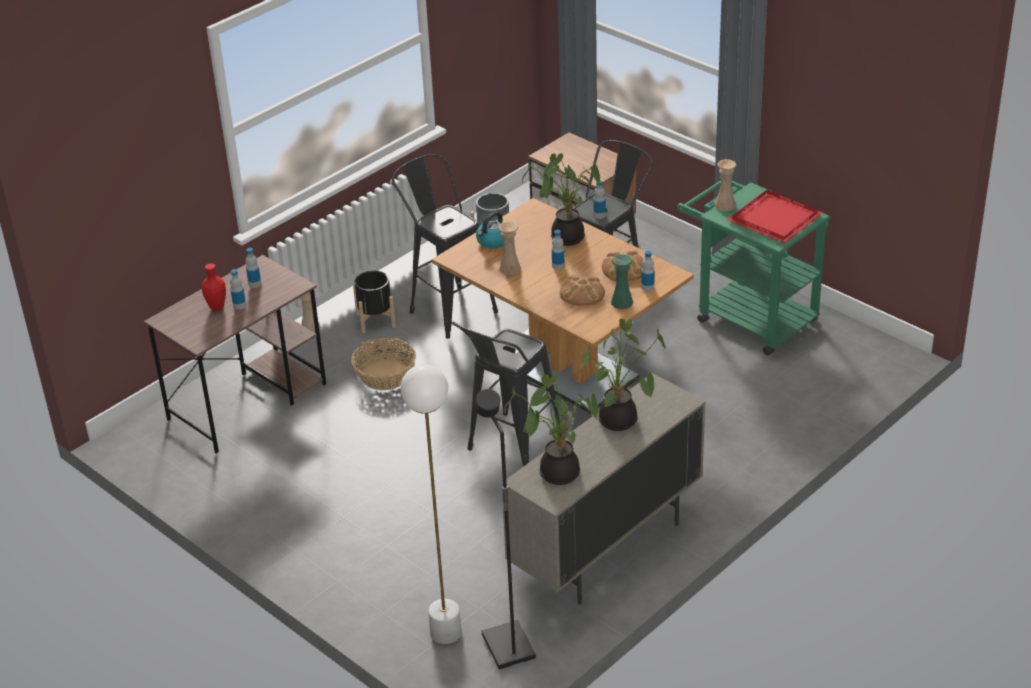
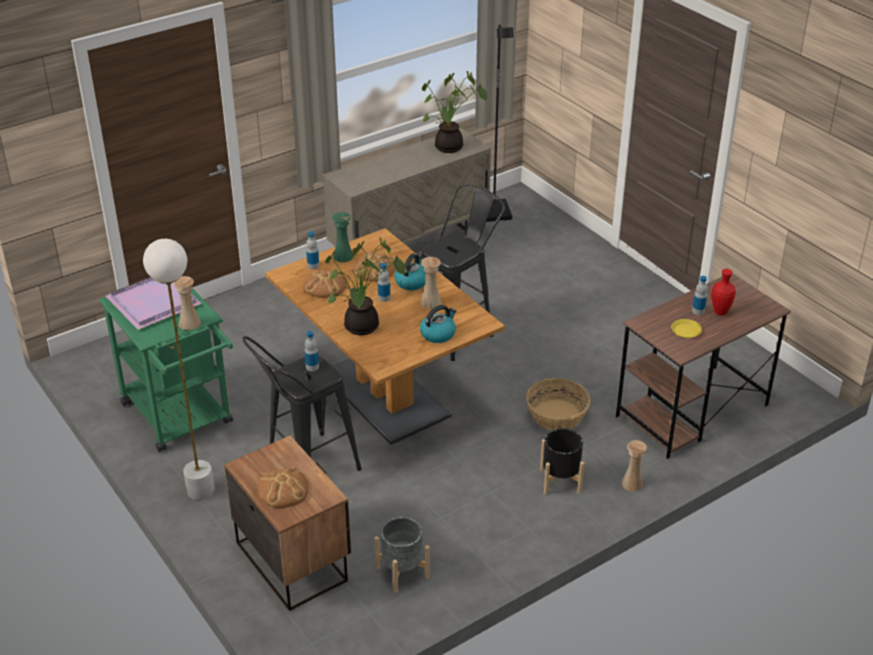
camera: 170 degrees left, 0 degrees up
(255, 284) = (685, 331): bottle -> yellow plate
(445, 633) = (535, 224): white floor lamp -> white floor lamp (200, 490)
(448, 308) = (480, 483): black stool -> none
(537, 286) = (411, 282): none -> kettle
(579, 153) = (283, 490): none -> bread
(621, 422) = (391, 169): potted plant -> none
(774, 218) = (153, 303): red tray -> purple tray

